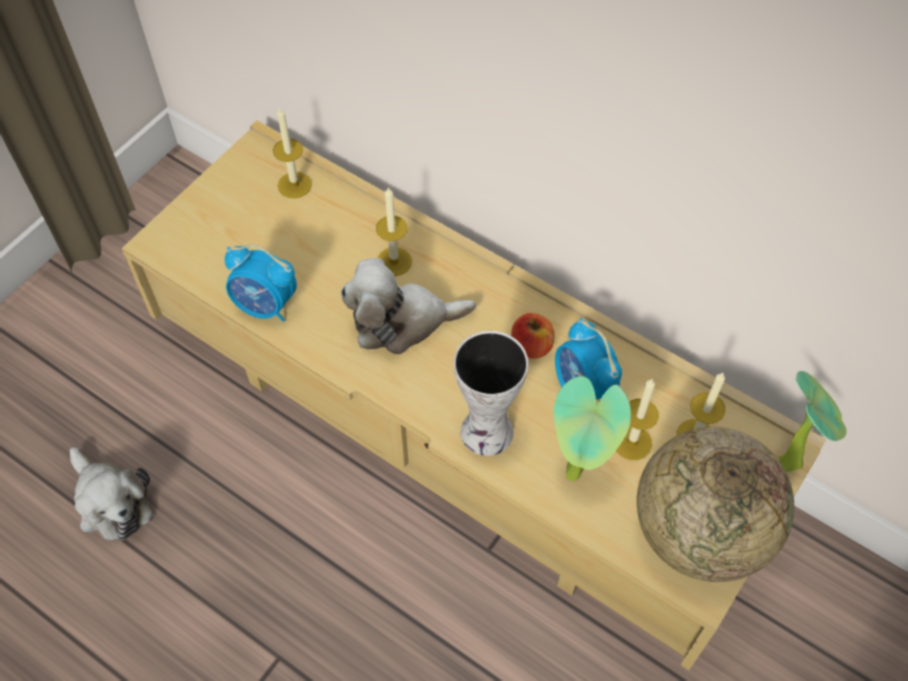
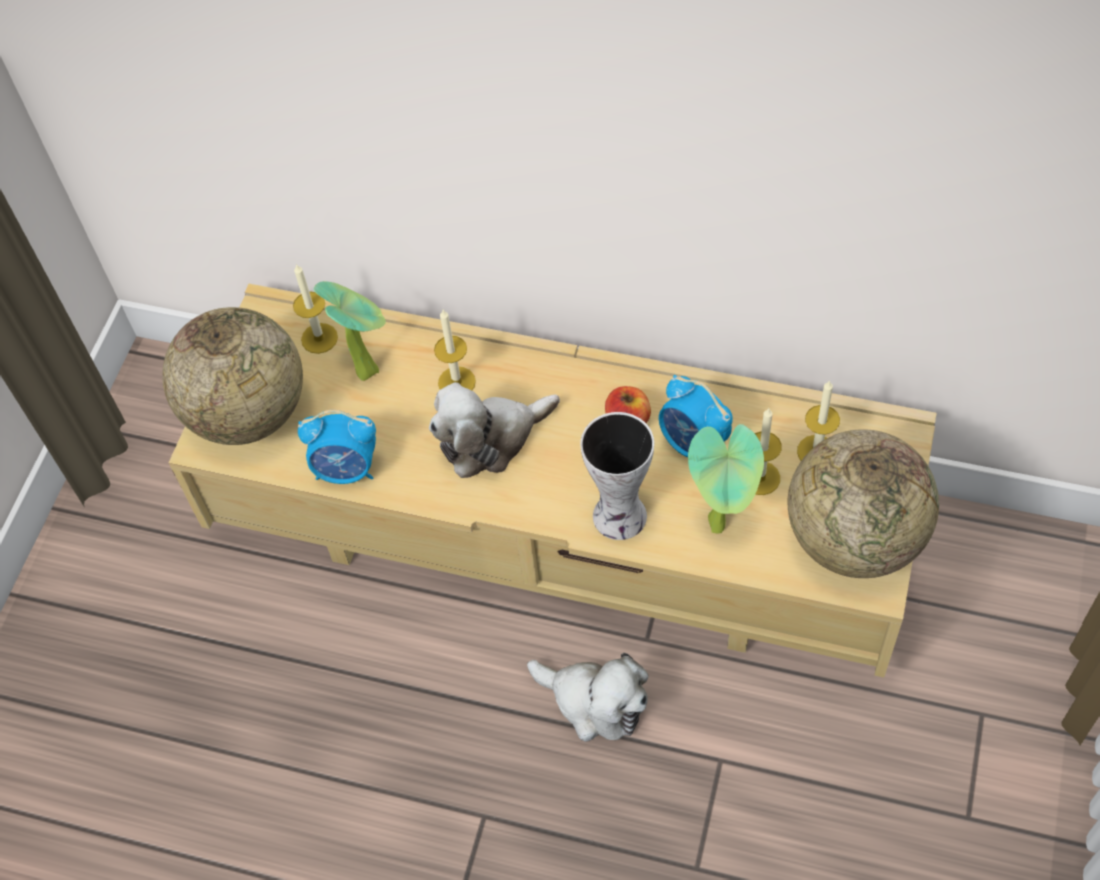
camera: 15 degrees left, 0 degrees up
(111, 502) = (242, 731): plush toy -> plush toy (595, 702)
(206, 229) = (248, 413): none -> globe
(792, 459) = (912, 442): potted plant -> potted plant (368, 368)

